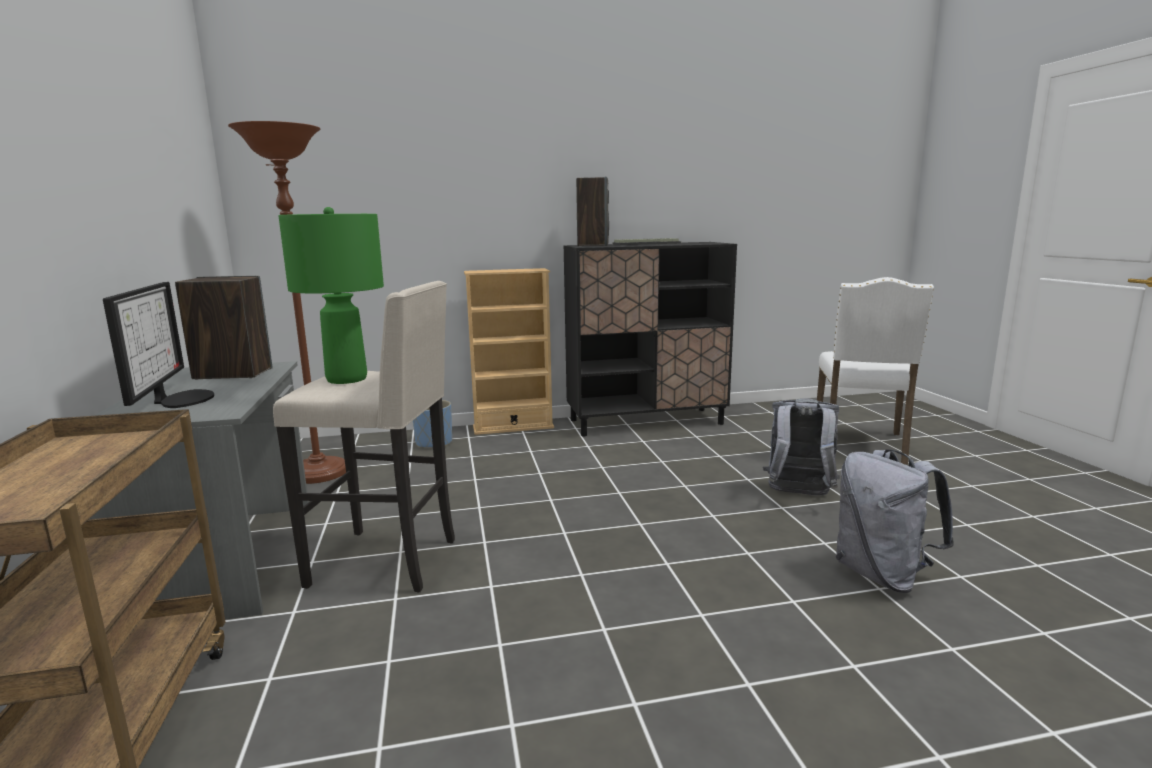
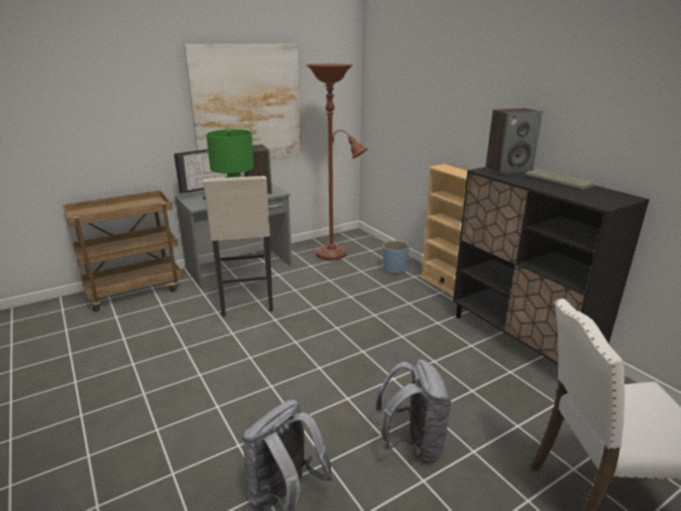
camera: 70 degrees right, 10 degrees up
(127, 199) = (247, 105): none -> picture

